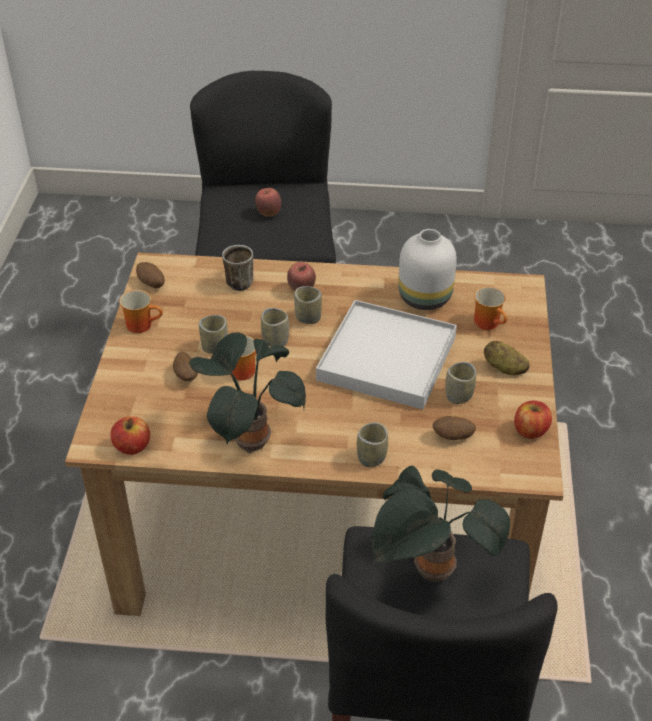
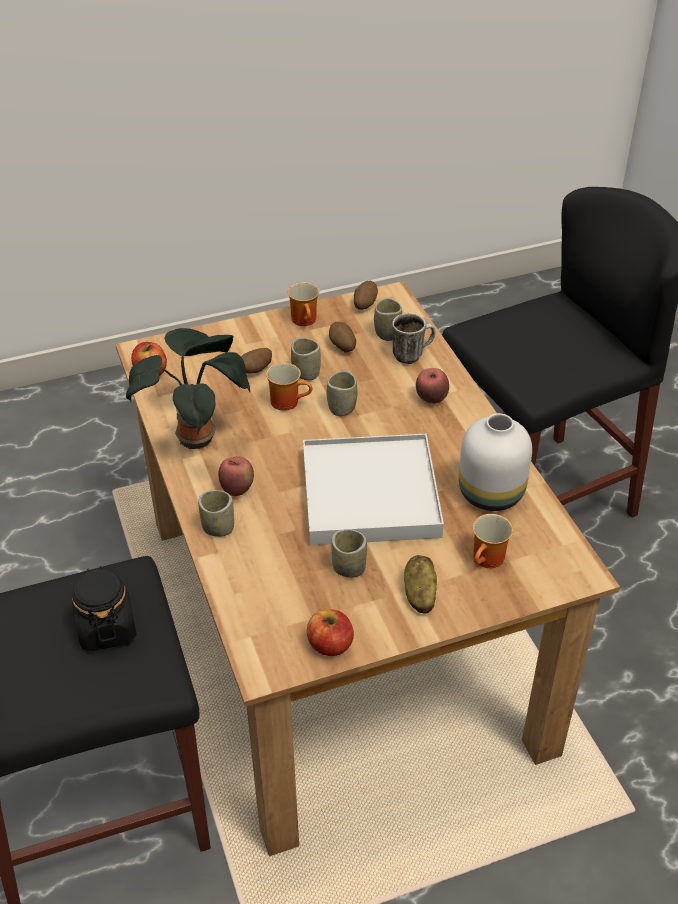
camera: 65 degrees right, 0 degrees up
(268, 213) = (551, 343): apple -> apple (237, 489)
(308, 318) = (391, 418): cup -> cup (387, 333)
(430, 572) = (106, 628): potted plant -> black jar
(453, 437) = (282, 581): potato -> potato (342, 346)

